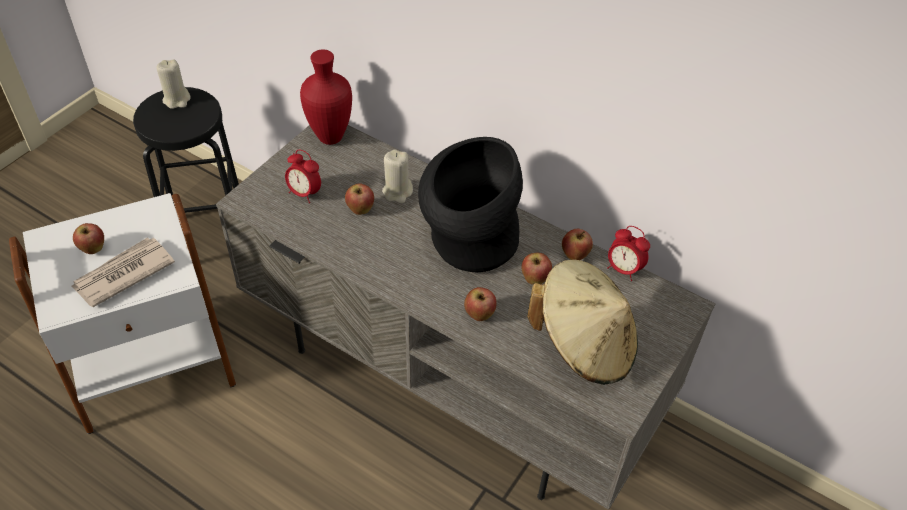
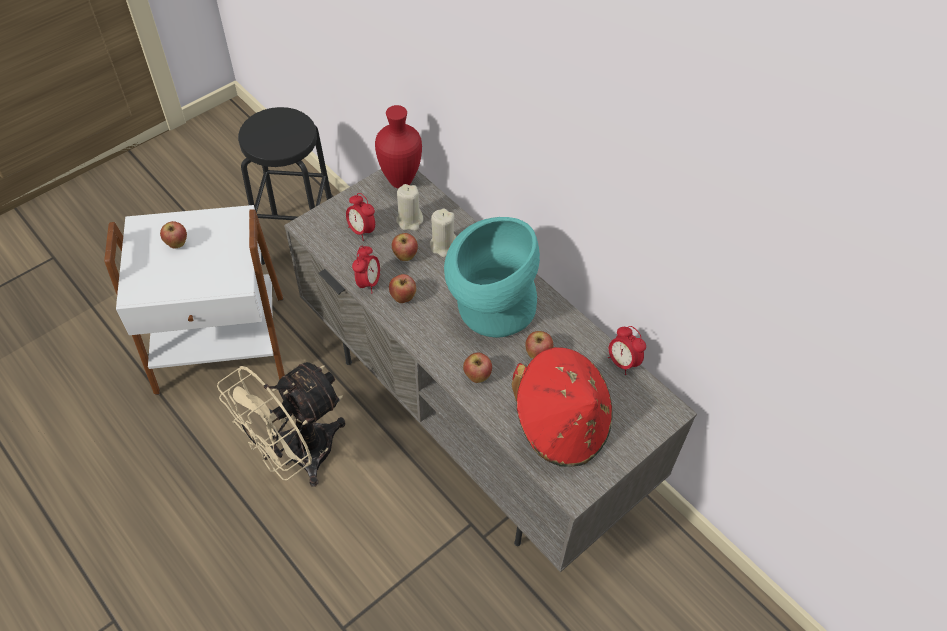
camera: 15 degrees right, 5 degrees up
(122, 274) = (194, 271): newspaper -> none
(177, 99) = (280, 119): beige candle -> beige candle (409, 220)
(273, 462) = (297, 456): none -> beige fan
(329, 244) = (368, 282): none -> alarm clock
(467, 245) = (489, 309): black vase -> turquoise vase
(575, 256) = (582, 339): apple -> apple (403, 298)
(584, 344) = (561, 424): beige hat -> red hat

